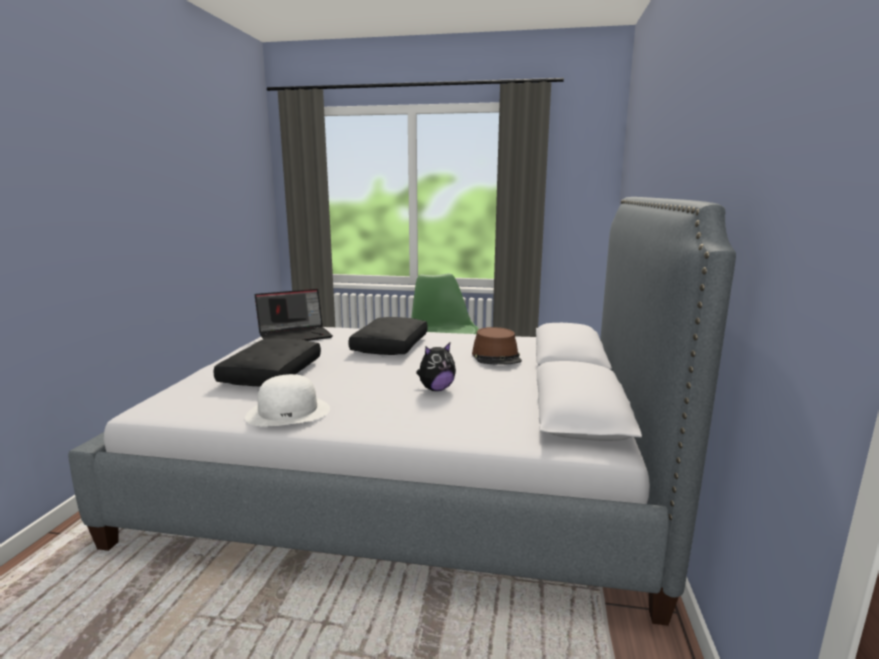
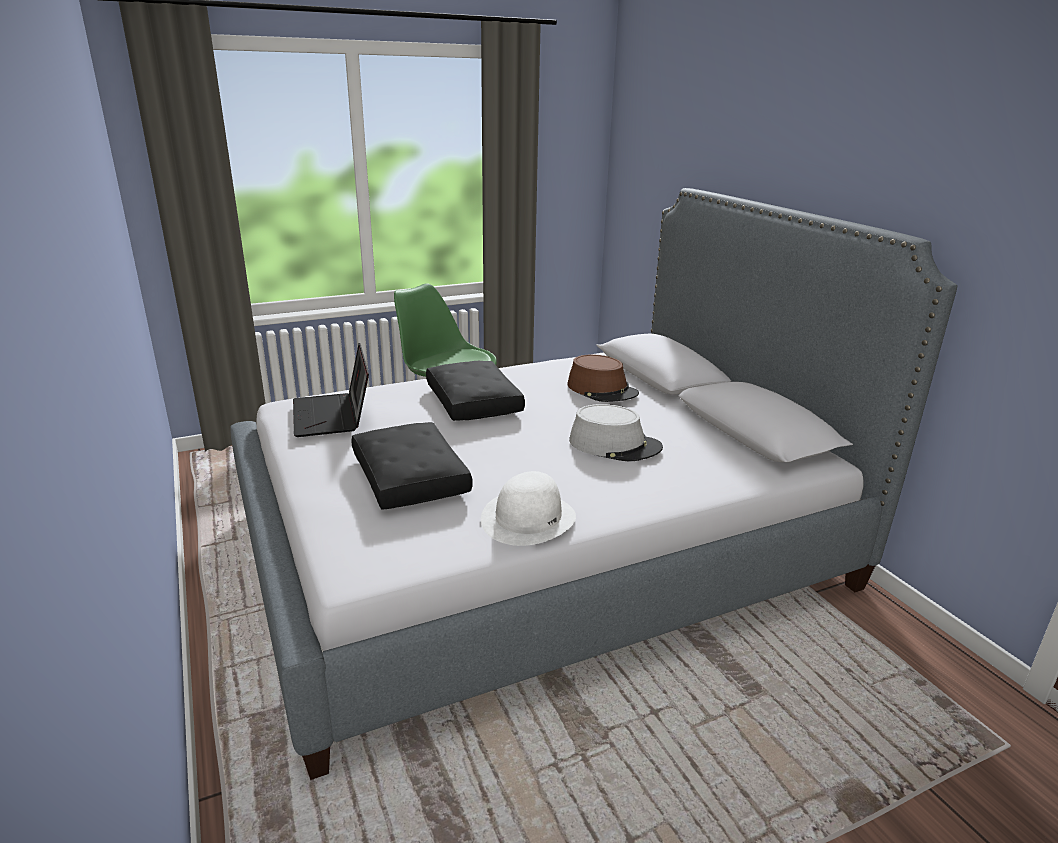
camera: 35 degrees left, 10 degrees up
(296, 335) = (333, 416): laptop -> laptop turned 135 degrees clockwise
(436, 389) = (615, 445): plush toy -> grey hat

